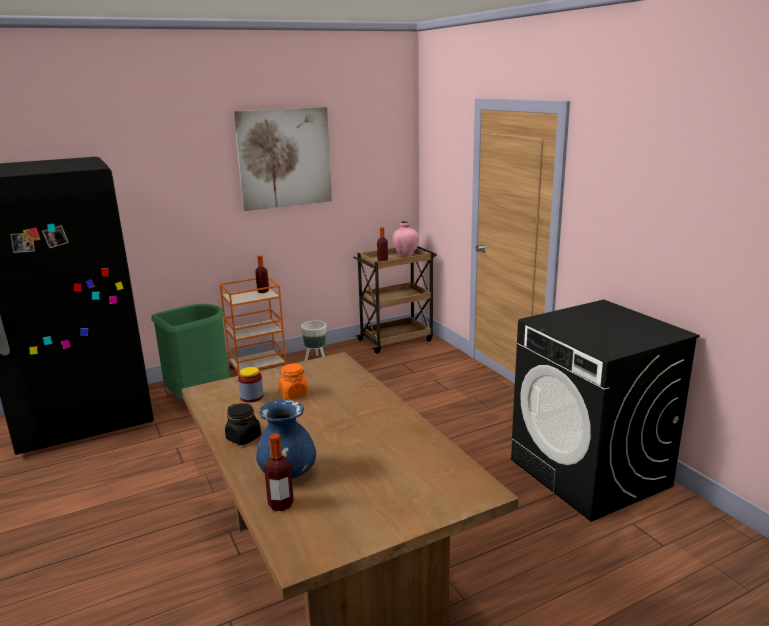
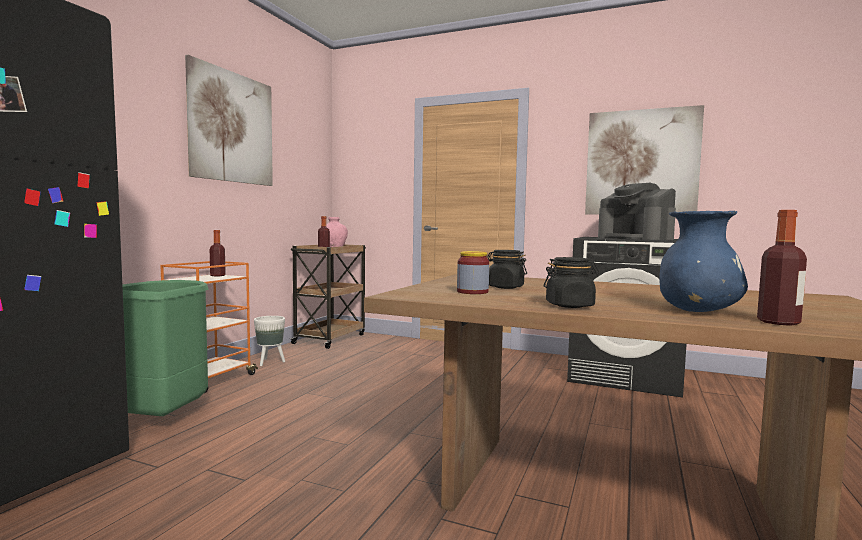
camera: 40 degrees left, 15 degrees down
(293, 393) = (505, 287): orange jar -> black jar
(606, 329) = (635, 238): none -> coffee machine
(669, 222) = (641, 162): none -> picture

